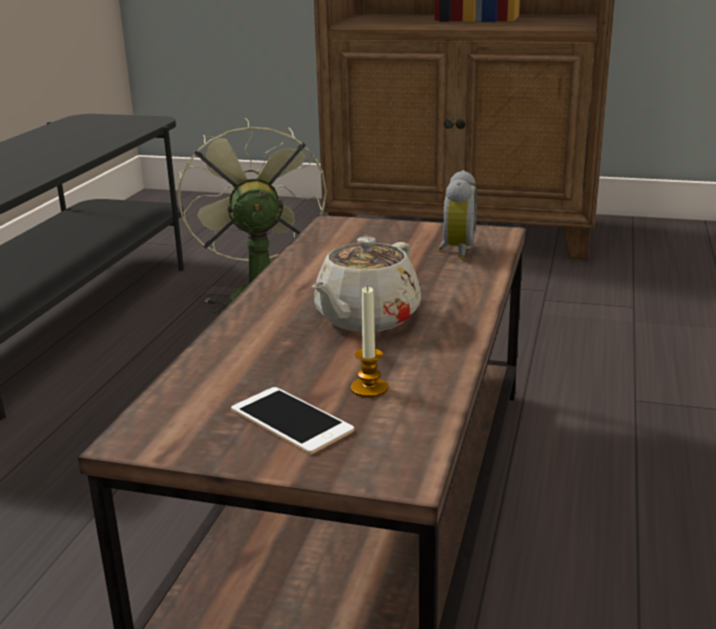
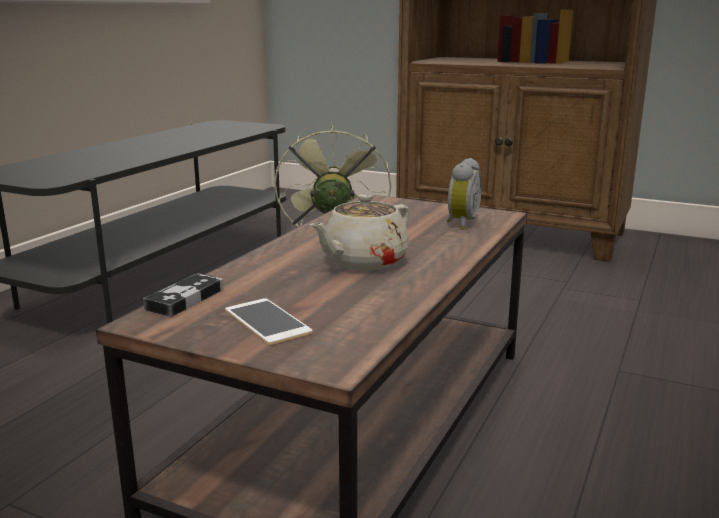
camera: 10 degrees right, 5 degrees down
(172, 398) = (185, 299): none -> game controller
(369, 388) = (340, 307): candle -> none

